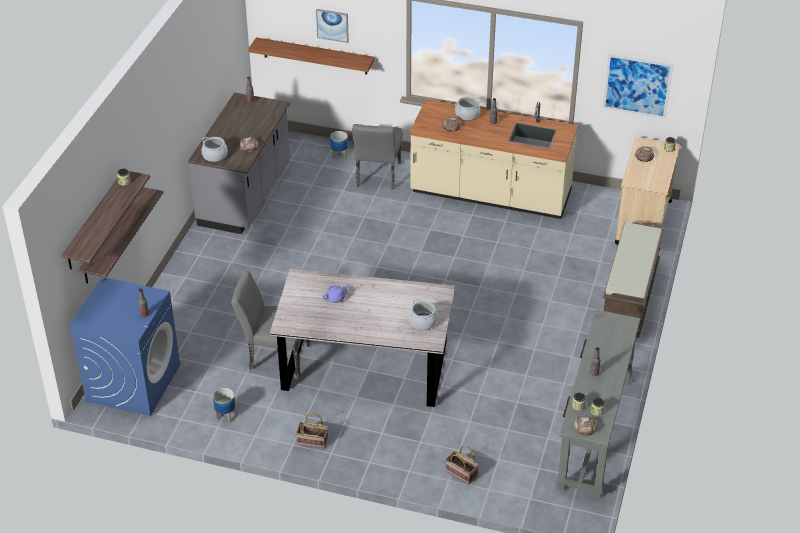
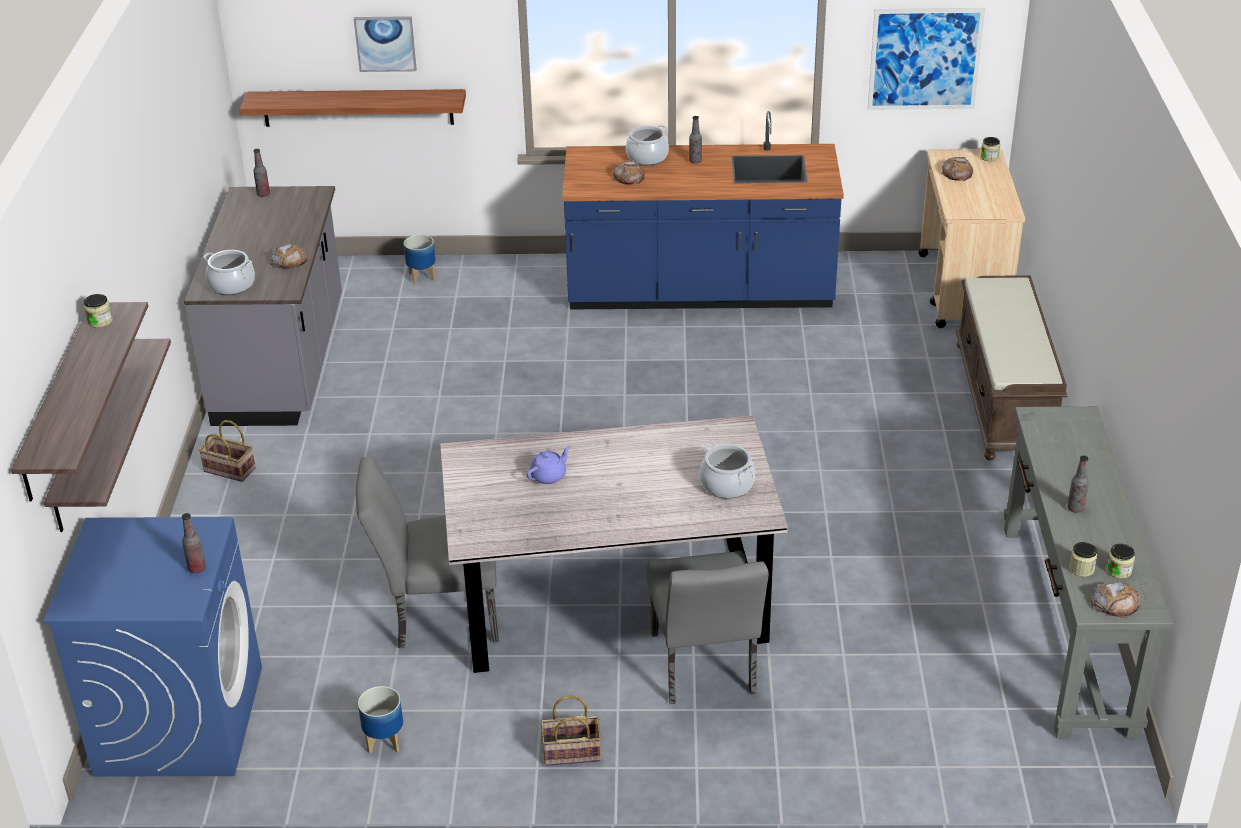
camera: 15 degrees left, 5 degrees down
(377, 177) = (500, 298): grey chair -> grey chair (705, 670)
(460, 473) = (872, 749): basket -> basket (228, 470)
(490, 194) = (700, 291): beige counter -> blue counter

